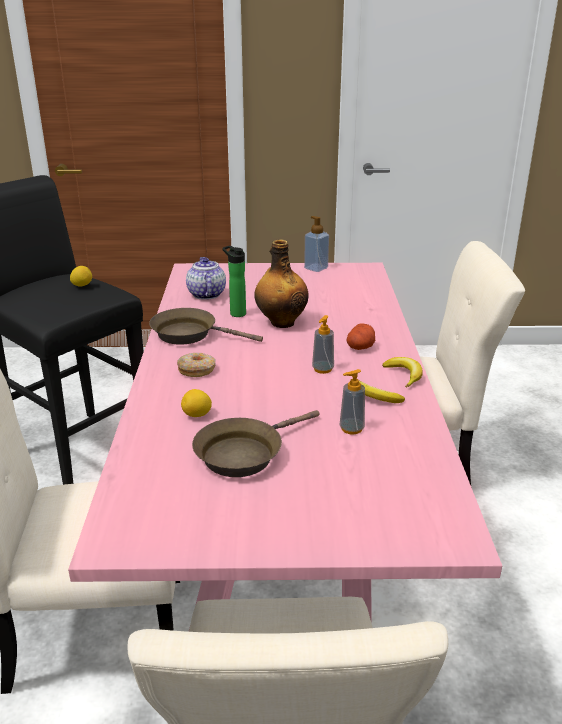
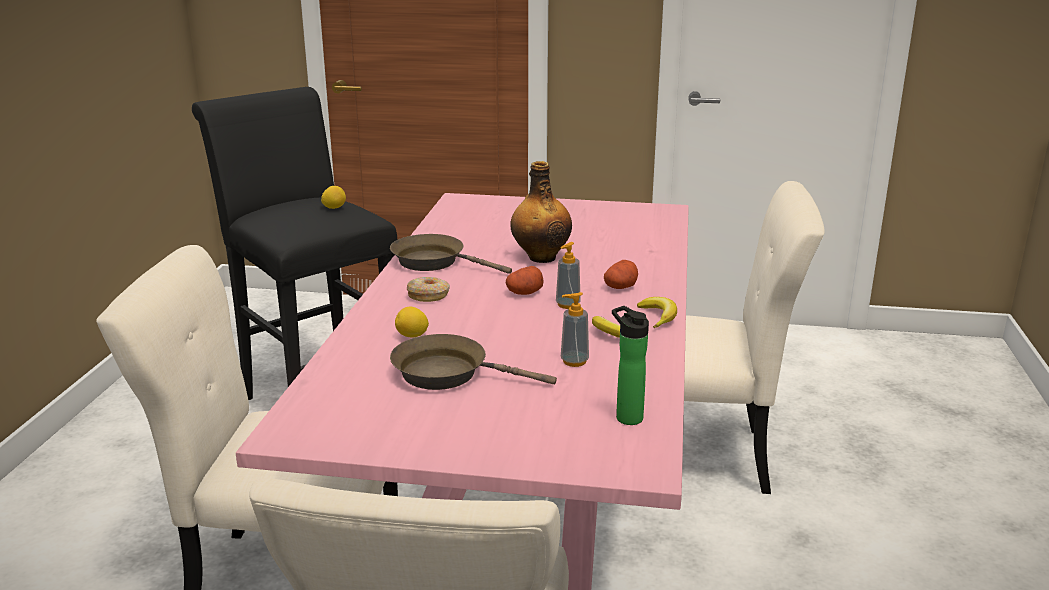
camera: 10 degrees right, 5 degrees down
(206, 294) = (467, 225): teapot -> none
(236, 313) = (493, 245): bottle -> bottle (626, 416)
(244, 453) = (448, 373): brown frying pan -> brown frying pan turned 45 degrees clockwise
(281, 360) = (524, 293): none -> potato
(316, 268) = (605, 206): soap dispenser -> none

